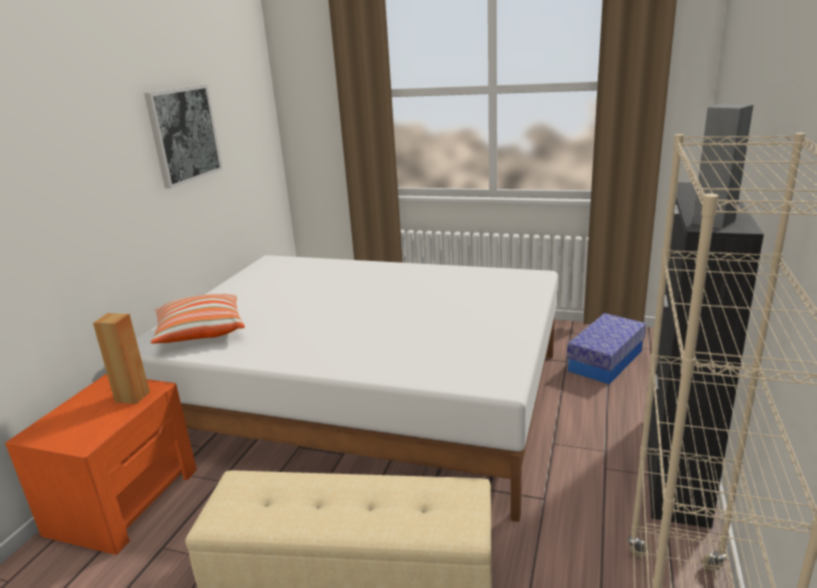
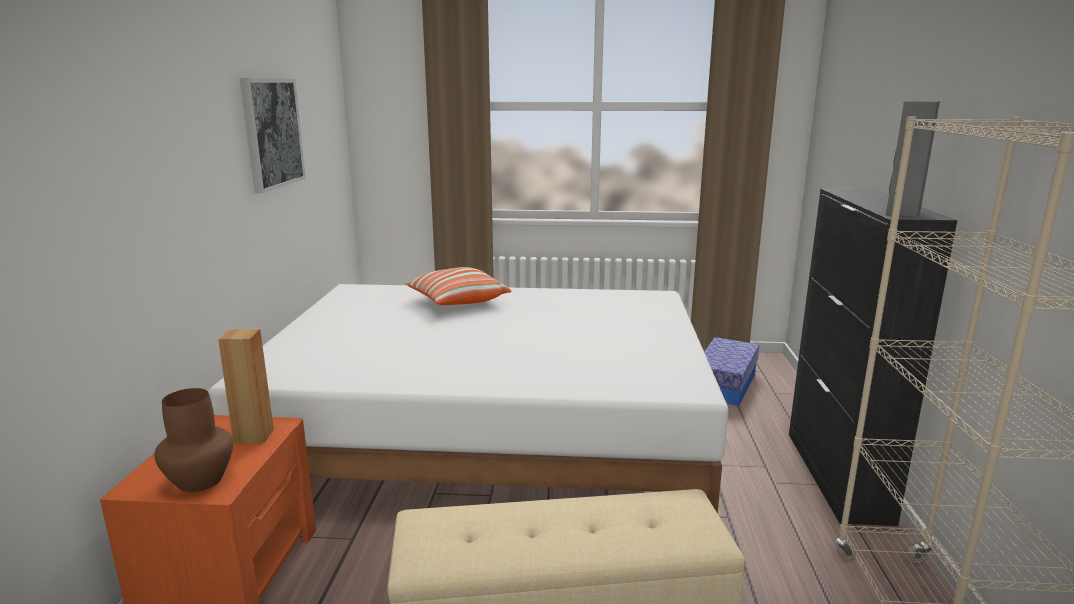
camera: 15 degrees left, 5 degrees down
(77, 433) = (201, 480): none -> brown vase
(200, 332) = (312, 361): pillow -> pillow (457, 302)

